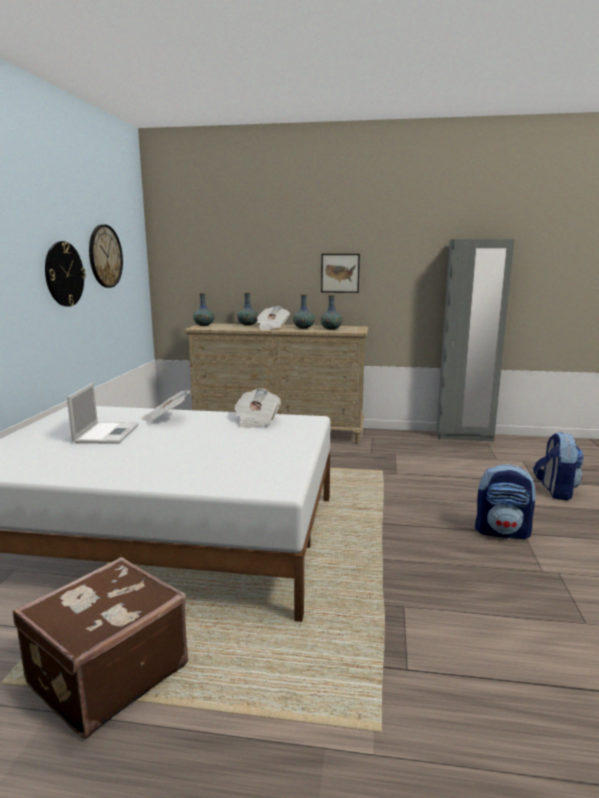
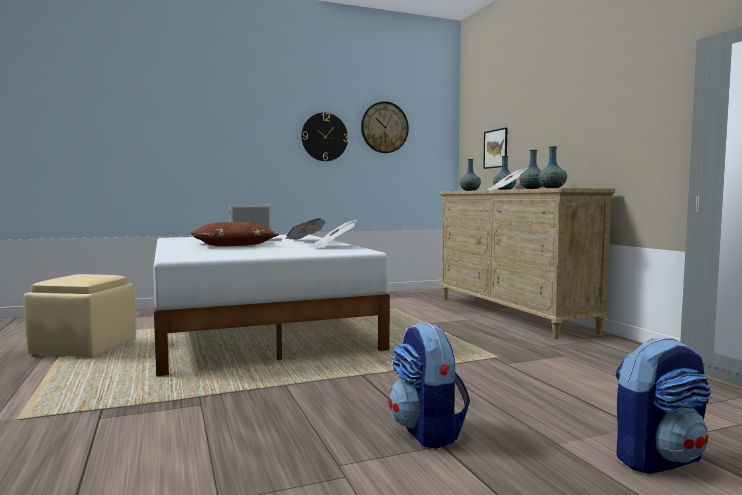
camera: 60 degrees right, 10 degrees down
(106, 674) = (83, 348): brown suitcase -> beige ottoman
(162, 451) = (233, 245): none -> brown pillow
(340, 273) = (592, 122): picture -> picture (495, 148)

